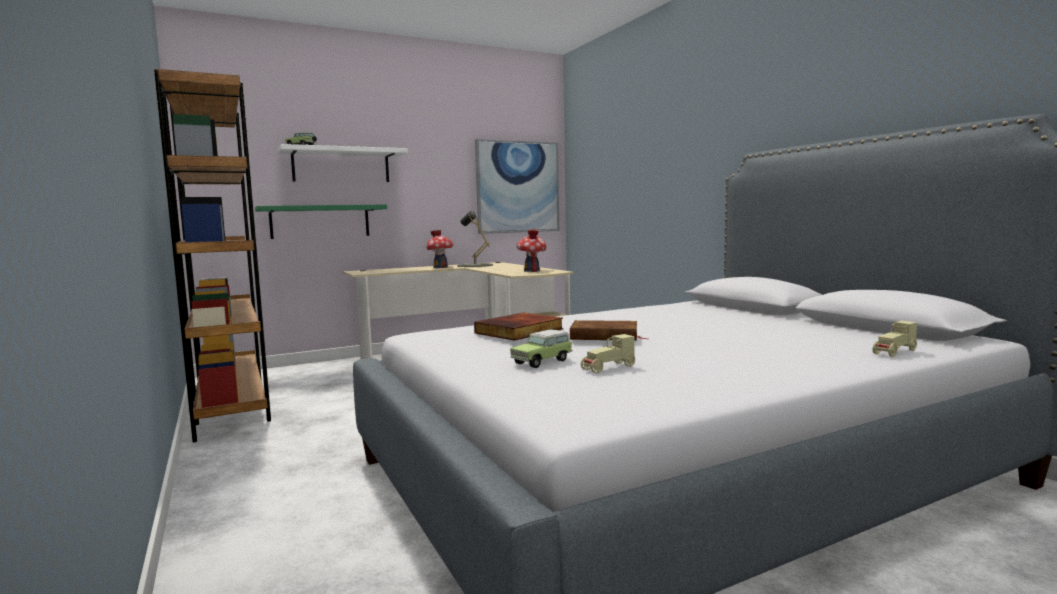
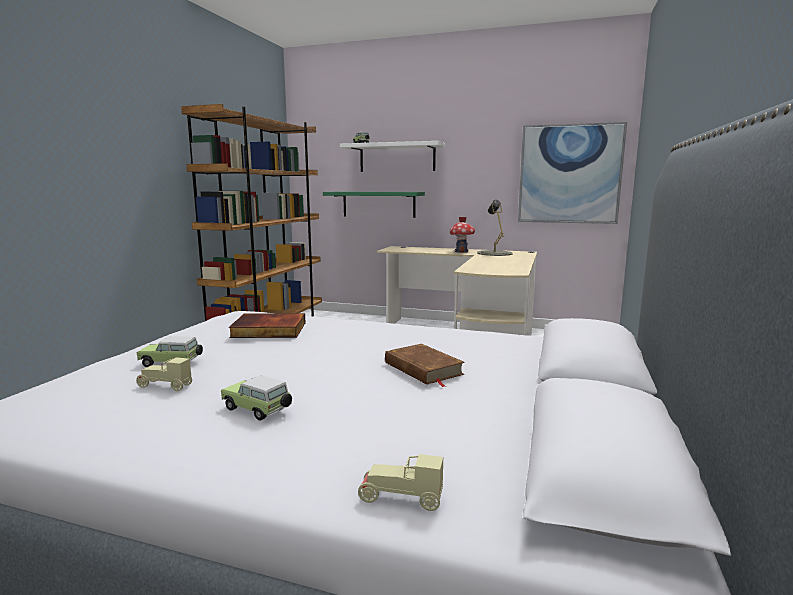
camera: 45 degrees right, 5 degrees up
(532, 270) = (500, 267): toy house -> none
(604, 336) = (288, 354): brown book -> brown book (423, 369)
(717, 356) = (258, 410): none -> toy car

